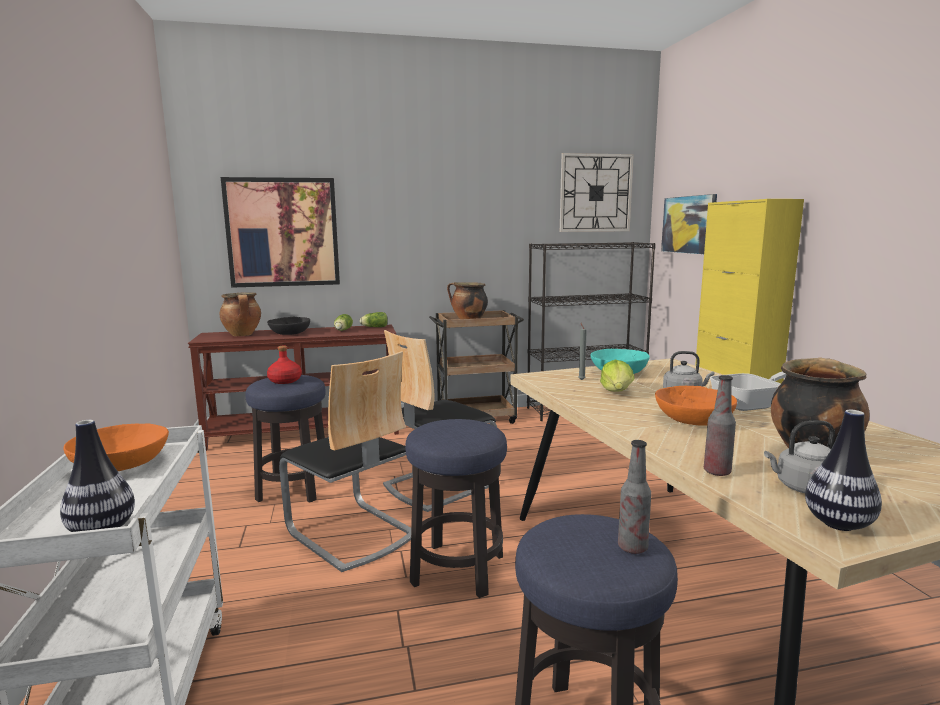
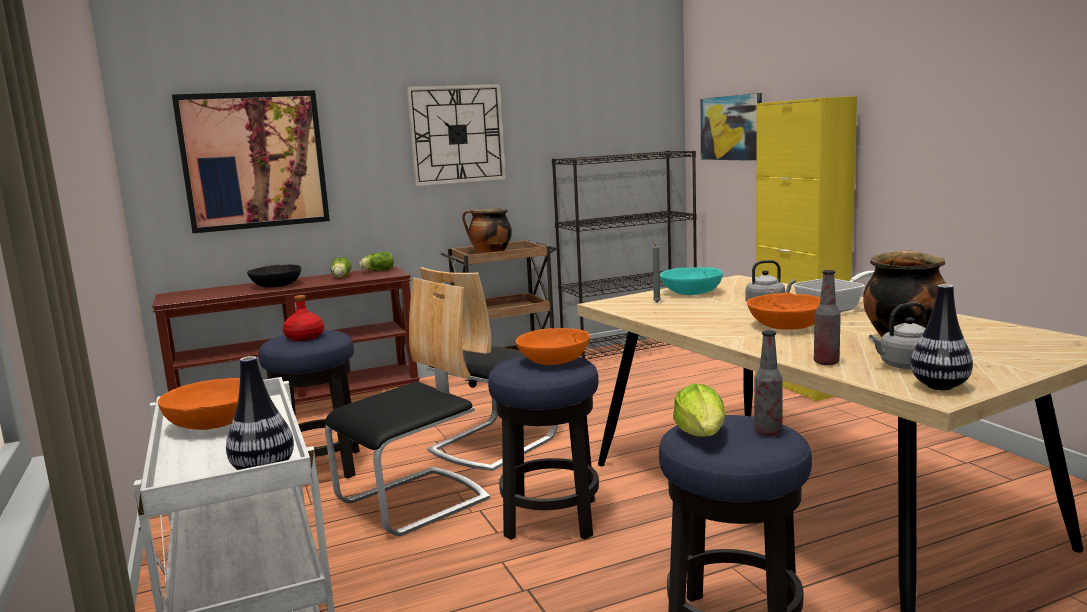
camera: 10 degrees left, 0 degrees up
(243, 335) = (216, 292): cooking pot -> none
(351, 533) = (414, 502): chair -> chair turned 75 degrees counterclockwise
(468, 428) = (553, 360): none -> orange bowl
(595, 193) = (622, 96): wall clock -> wall clock (457, 134)
(617, 392) = (700, 310): lettuce -> lettuce (702, 435)

